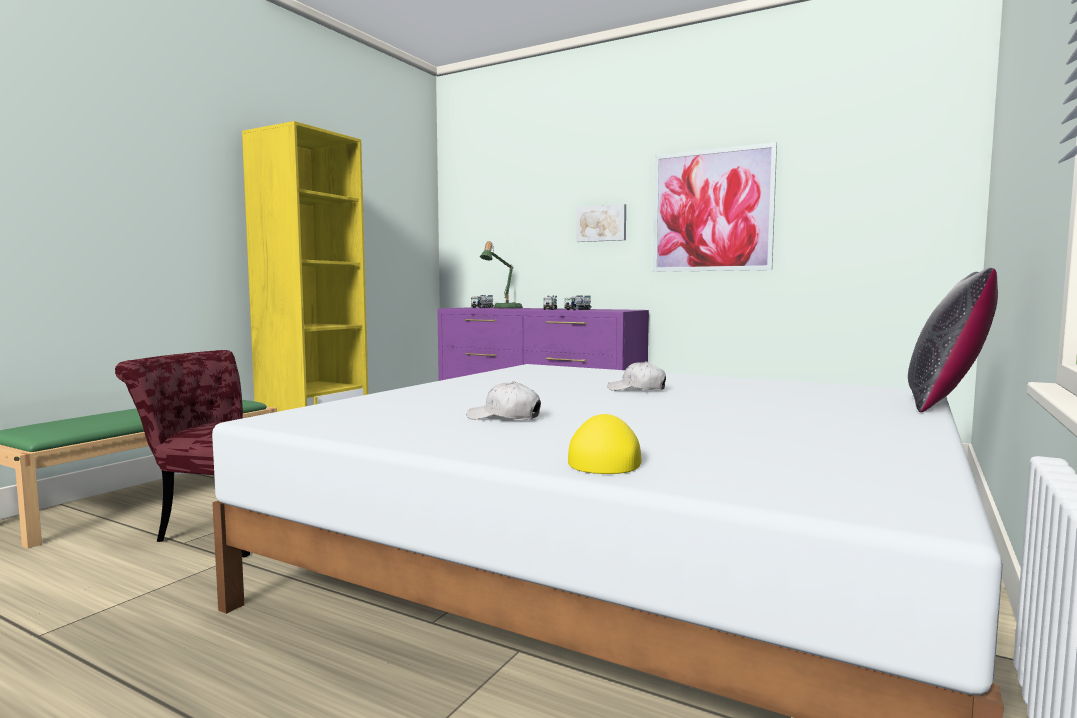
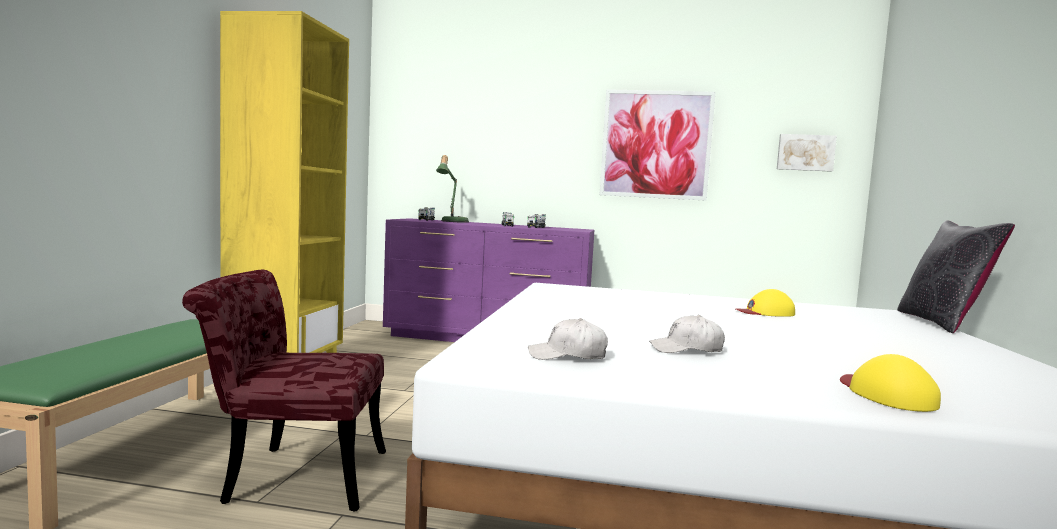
camera: 20 degrees left, 0 degrees up
(601, 223) = (550, 146): picture -> picture (805, 152)
(637, 389) = (707, 313): white cap -> white cap (568, 356)
(715, 390) = (765, 313): none -> yellow cap

